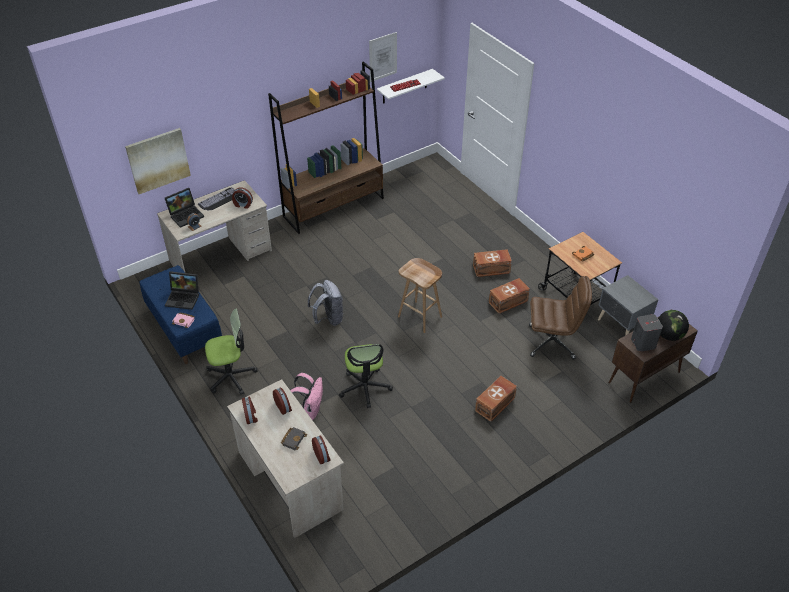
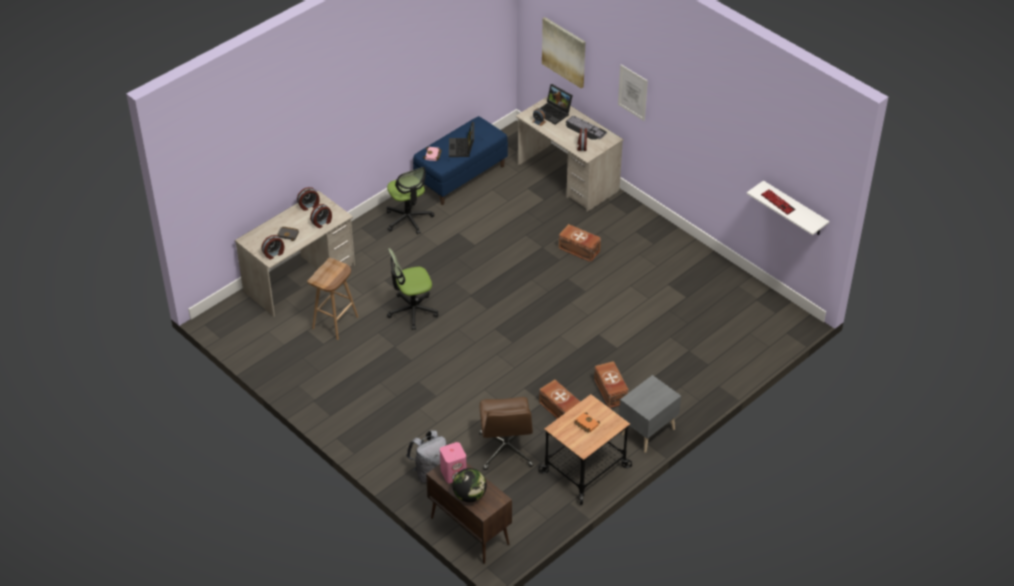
camera: 80 degrees right, 0 degrees up
(309, 411) = (377, 278): pink backpack -> none
(328, 318) = (498, 271): grey backpack -> grey backpack (430, 472)
(334, 207) = (676, 246): brown bookcase -> none
(383, 57) = (775, 155): picture -> picture (633, 92)
(420, 317) = (518, 339): brown stool -> brown stool (335, 323)
(495, 404) = (409, 409): brown storage box -> brown storage box (579, 250)
(621, 326) = (545, 511): grey nightstand -> grey nightstand (646, 431)
(643, 343) = (454, 473): grey speaker -> pink speaker

